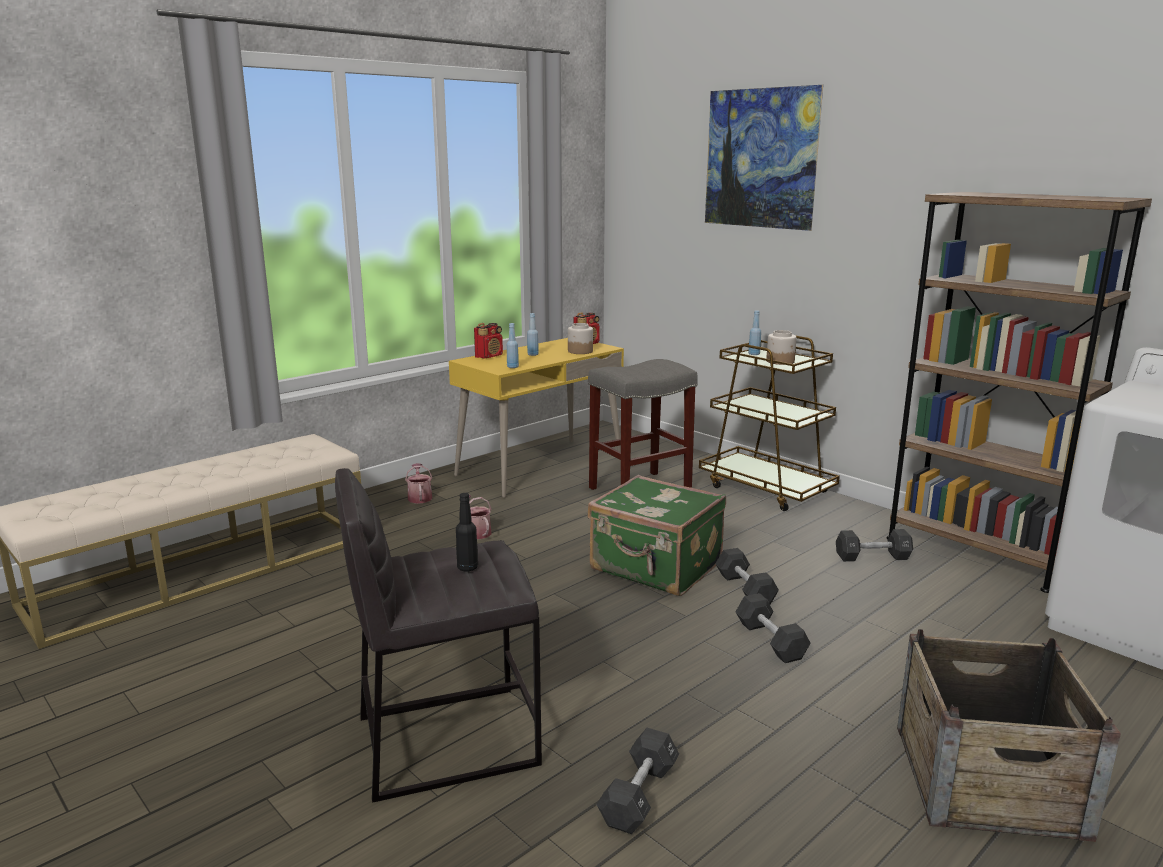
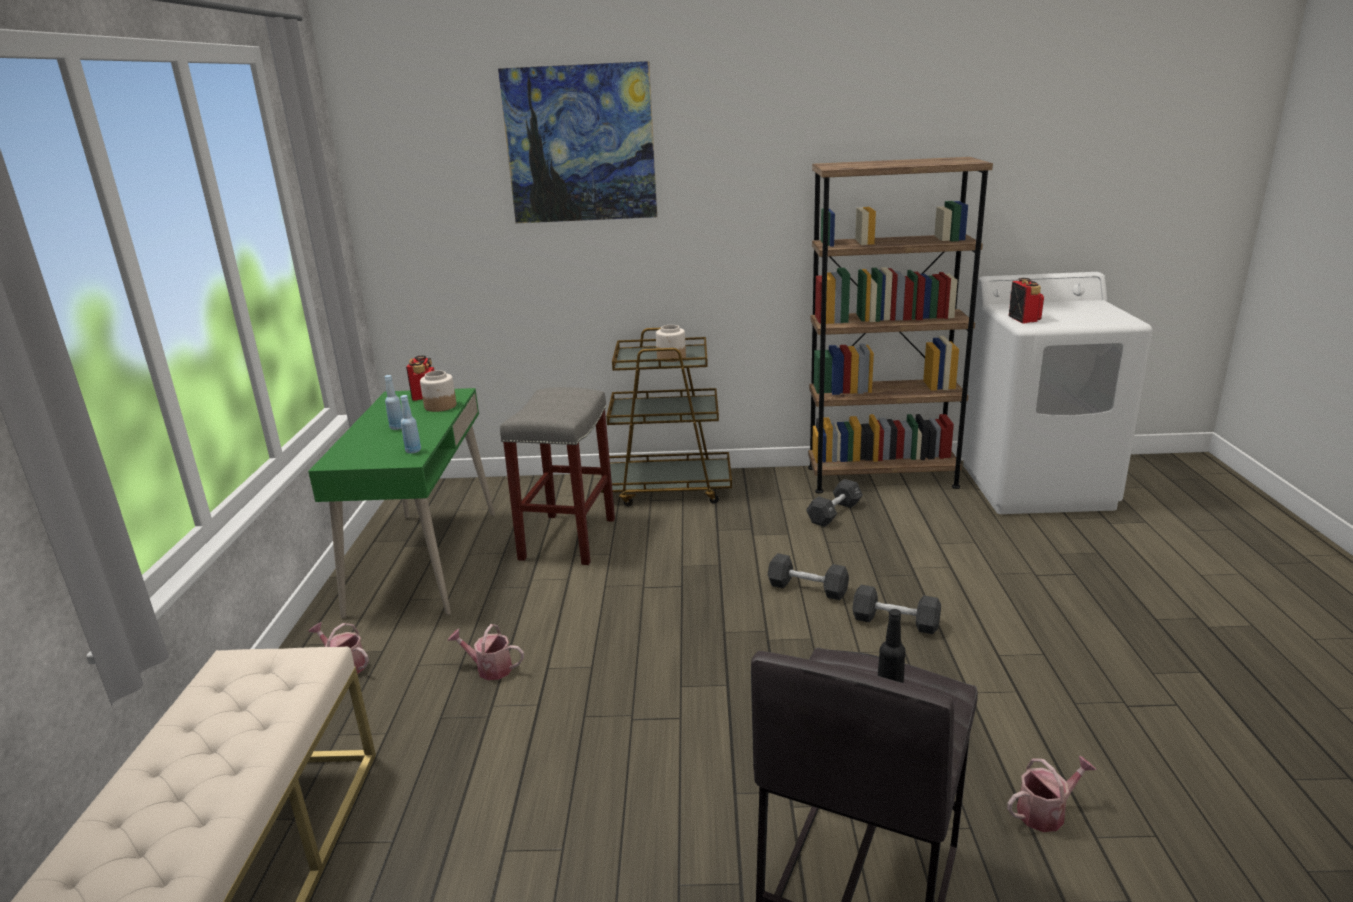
camera: 45 degrees left, 5 degrees up
(489, 356) = (348, 447): radio -> radio (1024, 319)
(540, 467) = (424, 561): yellow desk -> green desk
(639, 795) = (1046, 812): black dumbbell -> watering can
(655, 568) = (715, 608): green suitcase -> none
(754, 354) = (633, 357): blue bottle -> none
(988, 780) = (1145, 640): crate -> none

